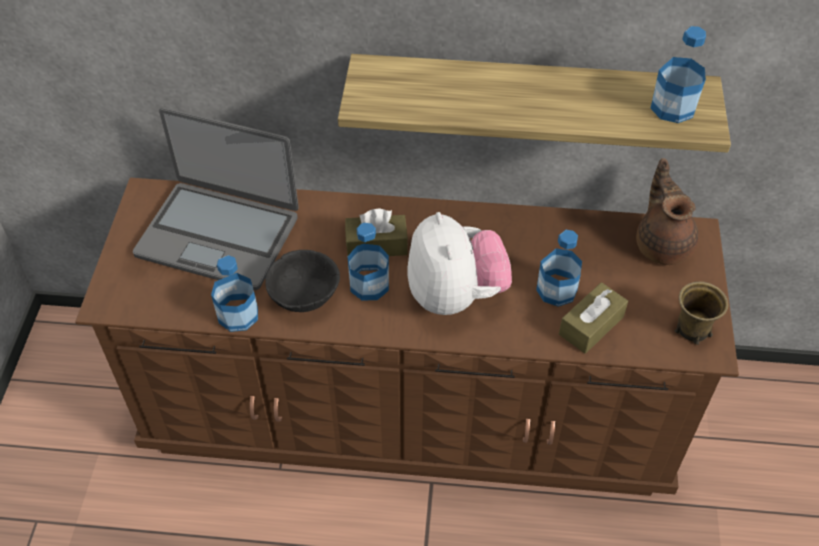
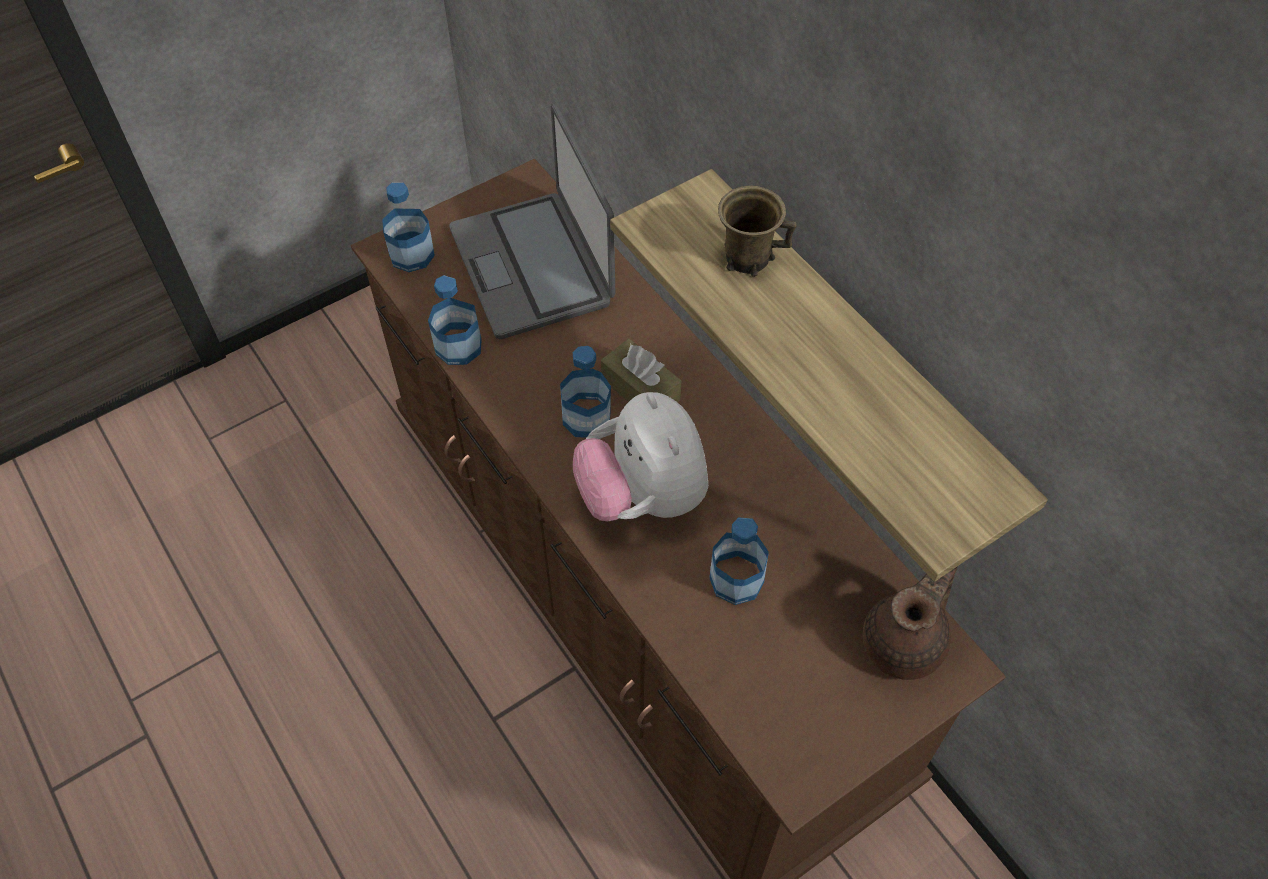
camera: 50 degrees right, 5 degrees up
(305, 297) = (525, 380): black bowl -> none
(455, 295) = (642, 496): plush toy -> plush toy turned 120 degrees clockwise
(591, 325) = (719, 642): brown tissue box -> none
(672, 107) = (937, 482): bottle -> bottle (411, 255)
(692, 328) = (810, 745): brown mug -> brown mug (747, 256)

